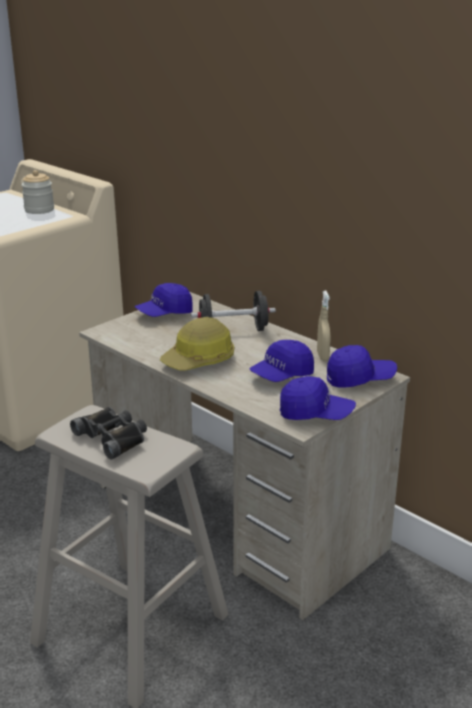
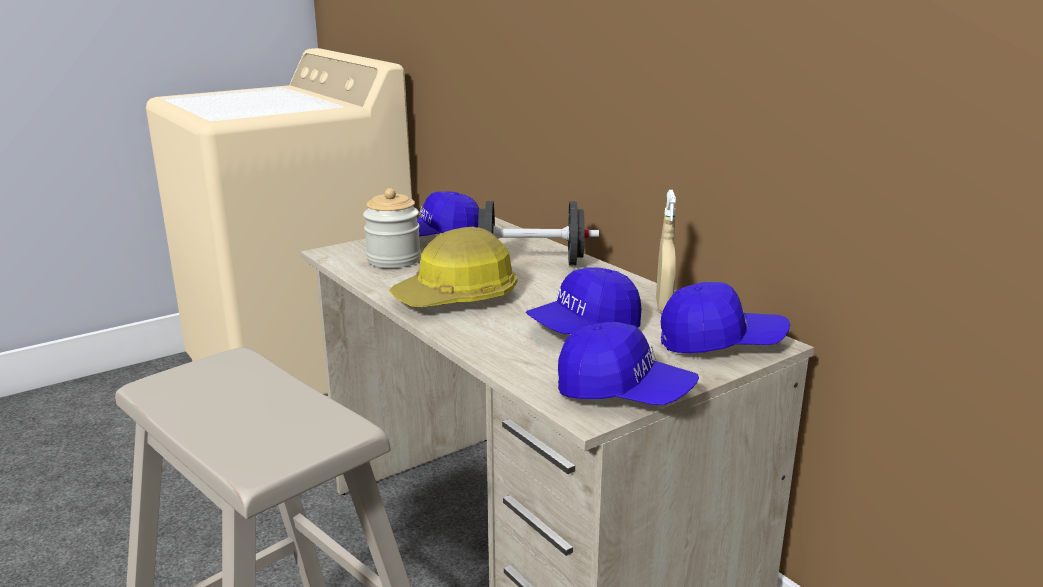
camera: 10 degrees right, 5 degrees down
(39, 210) = (305, 100): jar -> jar (393, 260)
(113, 437) = (240, 400): black binoculars -> none

